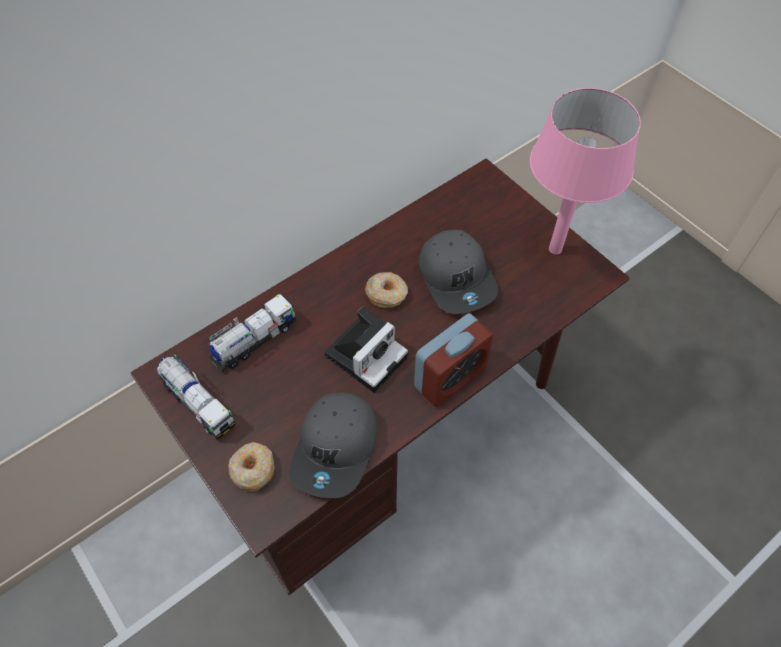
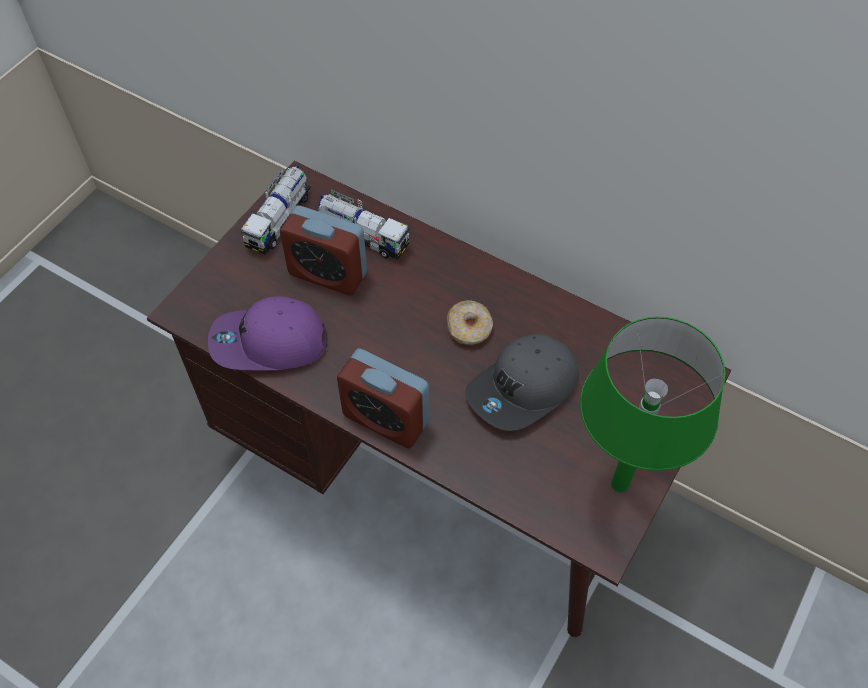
camera: 70 degrees right, 0 degrees up
(252, 469) = (226, 286): donut -> none
(281, 380) = (328, 273): none -> alarm clock
(336, 449) = (268, 343): grey cap -> purple cap
(367, 354) = (385, 334): camera -> none
(556, 249) = (619, 485): pink table lamp -> green table lamp

